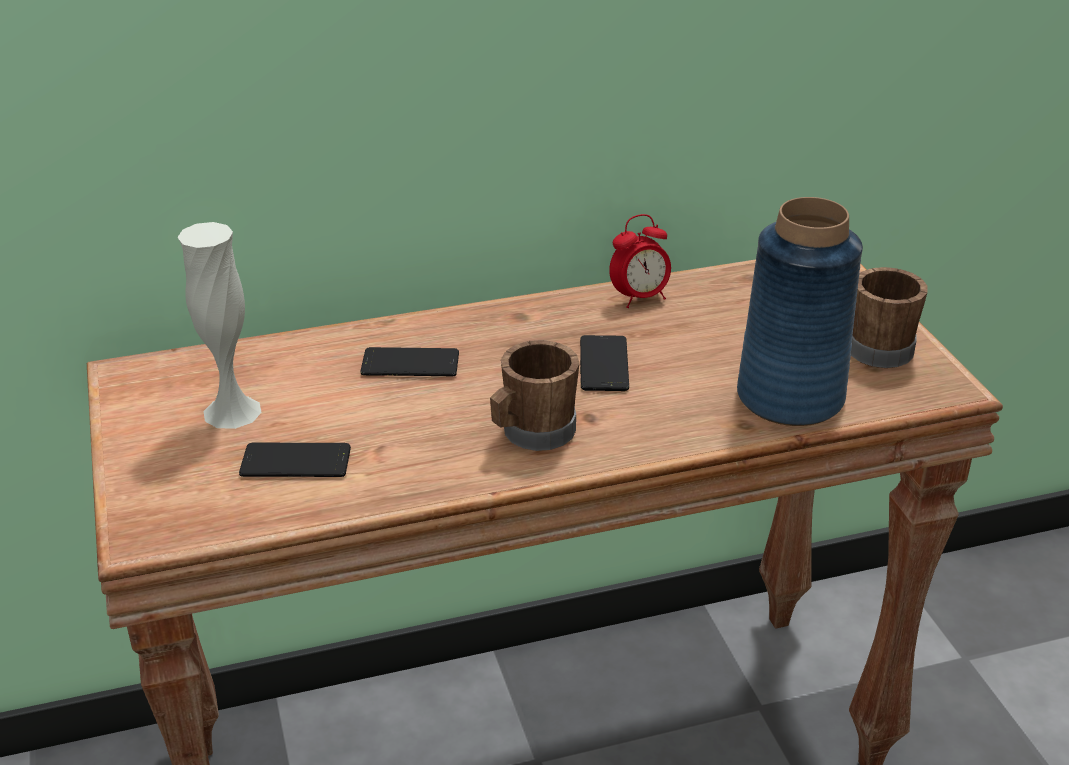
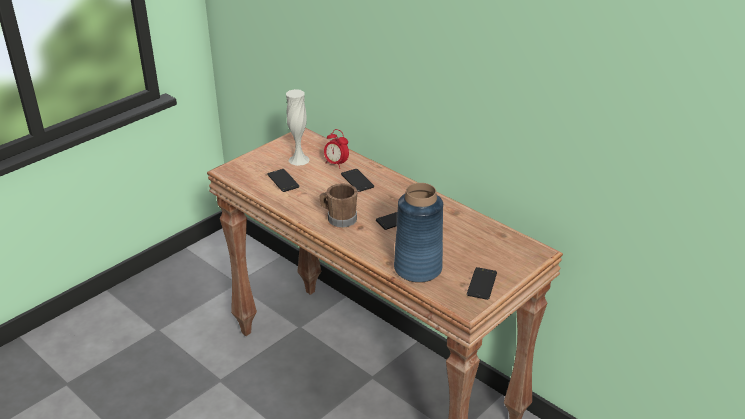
camera: 60 degrees right, 0 degrees up
(639, 298) = (454, 213): alarm clock -> alarm clock (336, 164)
(884, 347) = (482, 284): brown mug -> phone

